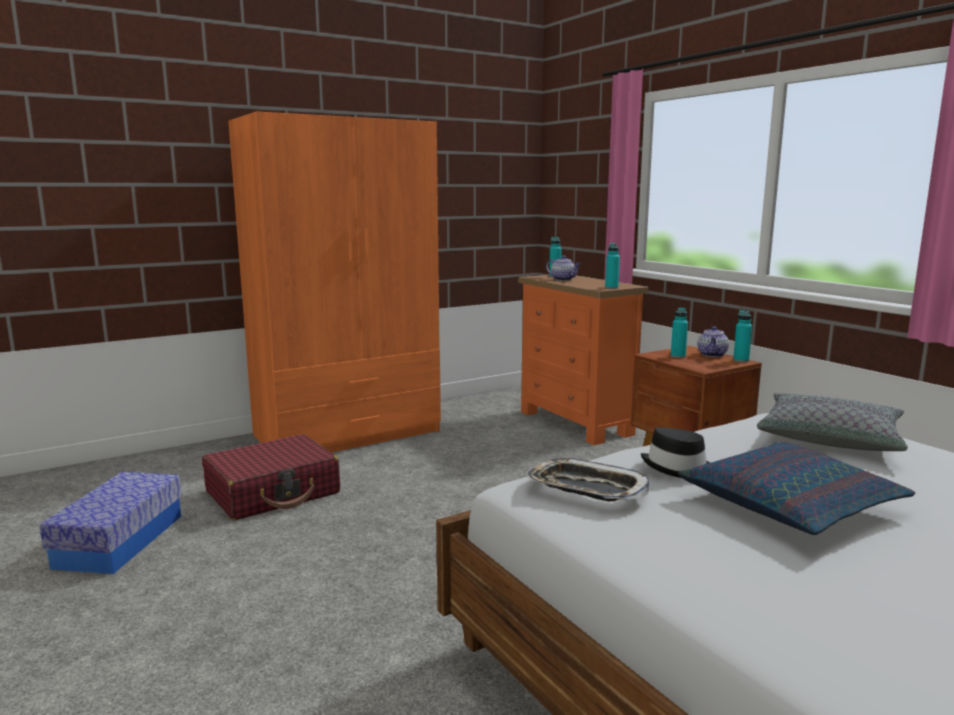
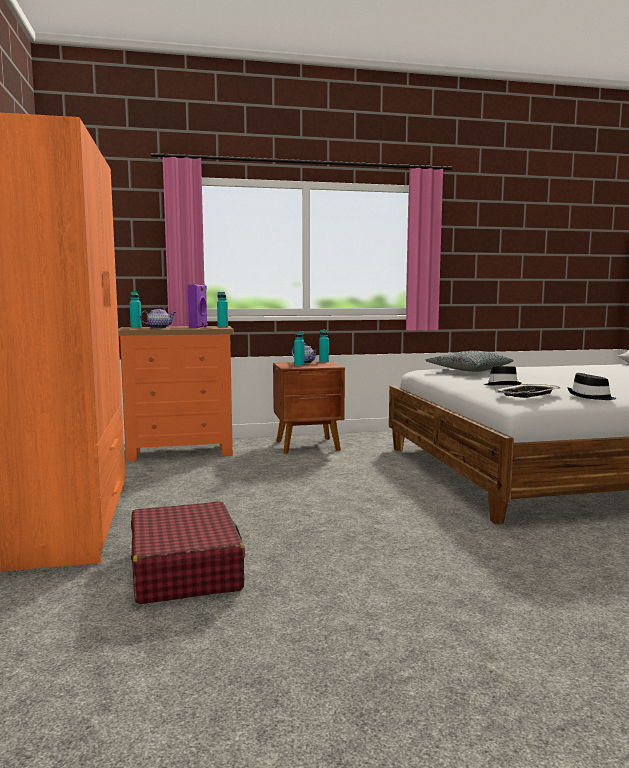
camera: 70 degrees left, 5 degrees down
(120, 541) = (231, 663): storage box -> none
(595, 284) = (199, 327): none -> purple speaker
(639, 542) = (590, 397): none -> black hat
(789, 506) = (548, 383): blue pillow -> none

